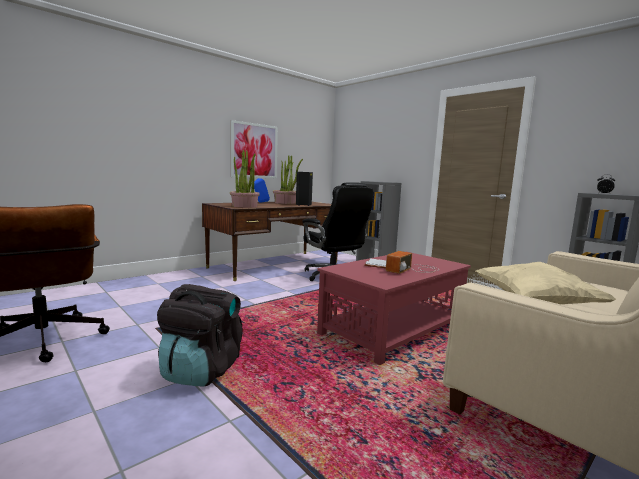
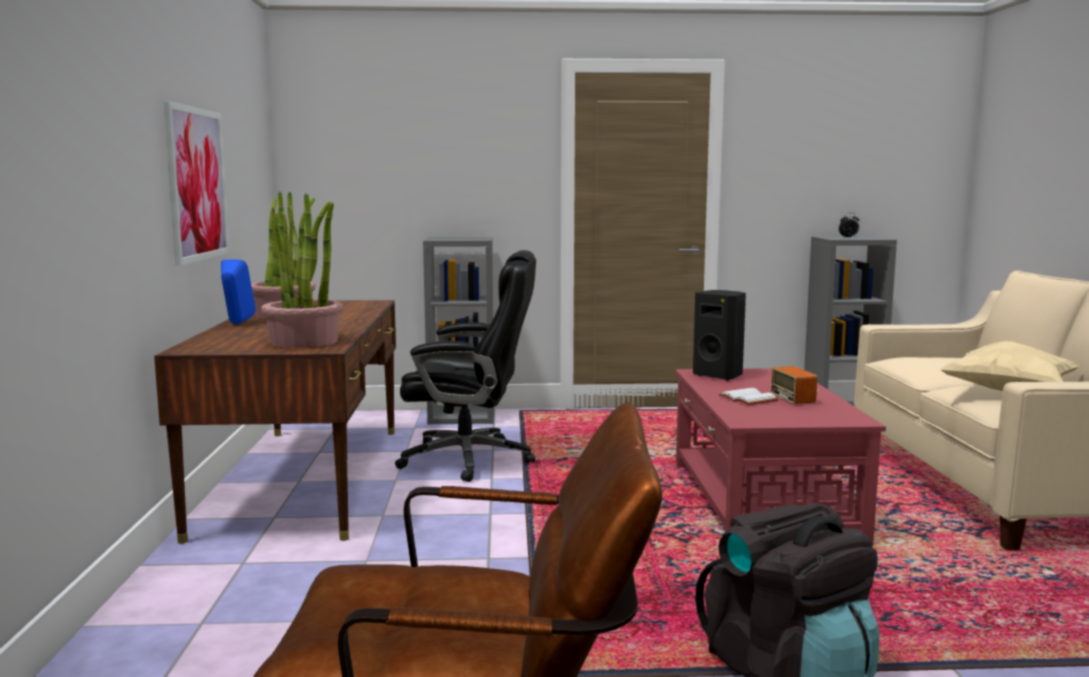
camera: 50 degrees left, 0 degrees up
(303, 205) = (354, 313): black speaker -> black speaker (719, 375)

